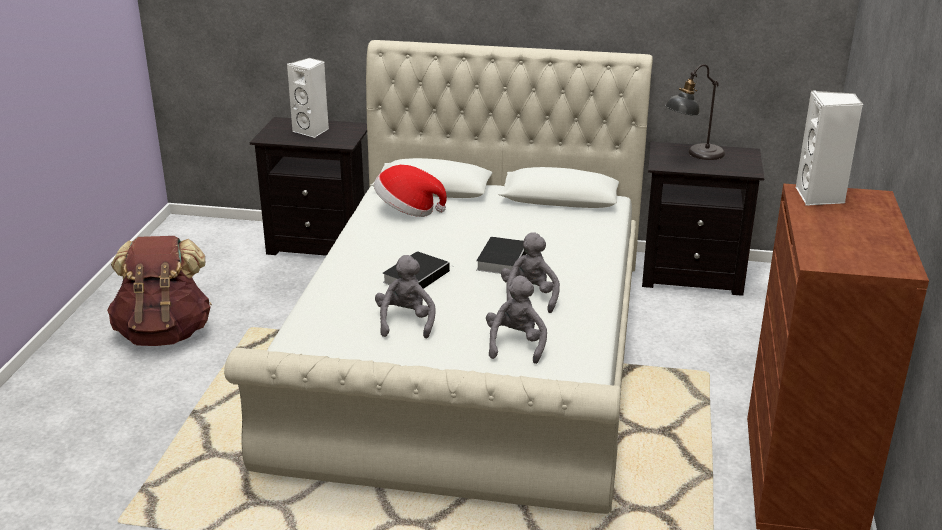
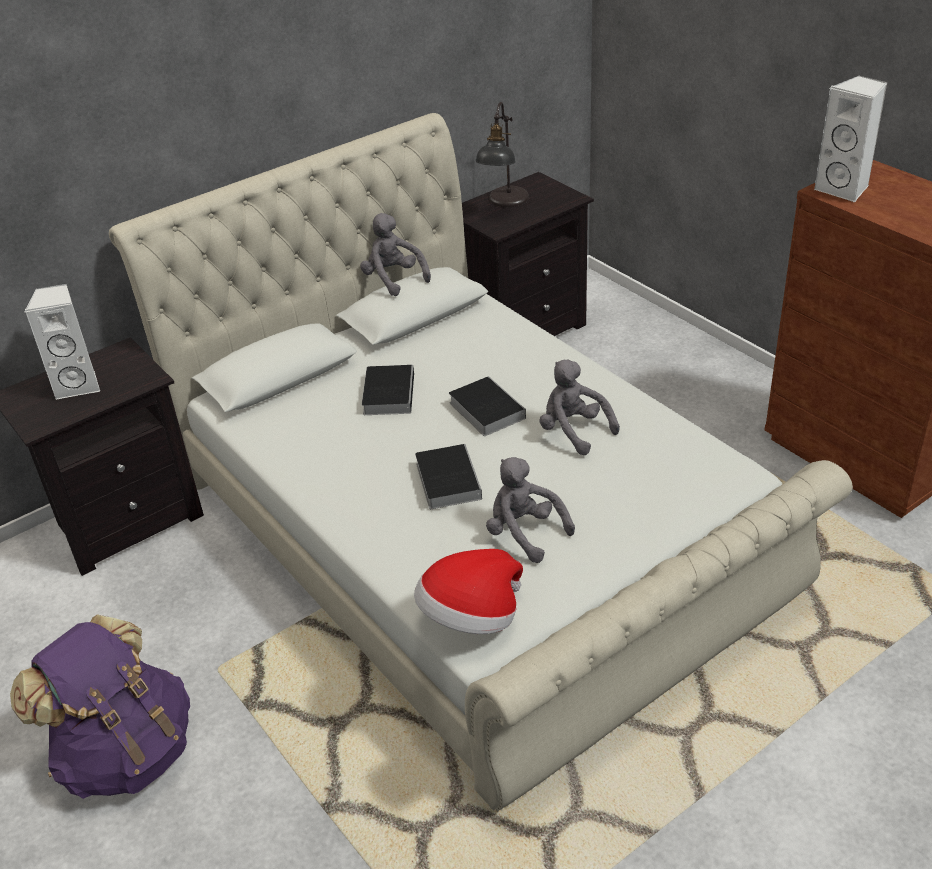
camera: 45 degrees left, 10 degrees up
(165, 333) = (126, 752): brown backpack -> purple backpack
(407, 210) = (299, 417): hat -> hat (471, 618)
(471, 224) = (388, 393): none -> book
(516, 344) = (647, 484): grey plush toy -> grey plush toy (393, 279)

